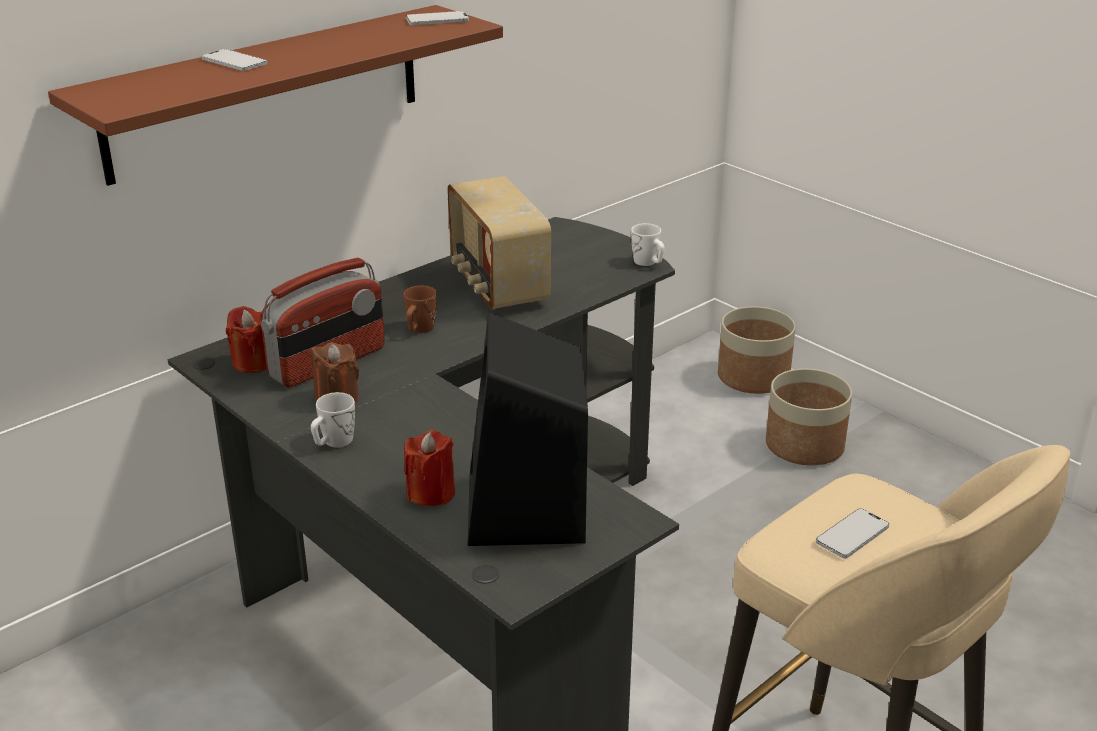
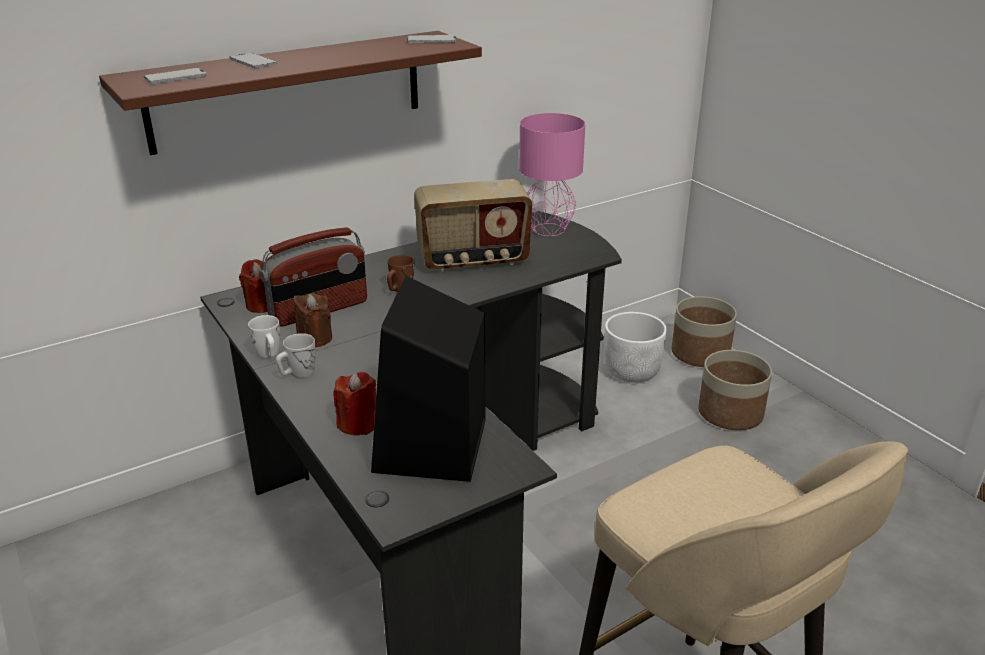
camera: 10 degrees right, 0 degrees up
(497, 285) = (473, 260): radio -> radio turned 90 degrees counterclockwise
(574, 239) = (547, 229): none -> pink table lamp
(648, 263) = (601, 252): white mug -> white mug (269, 355)
(676, 407) = (632, 371): none -> white planter
(852, 535) = (703, 502): phone -> phone (175, 77)

